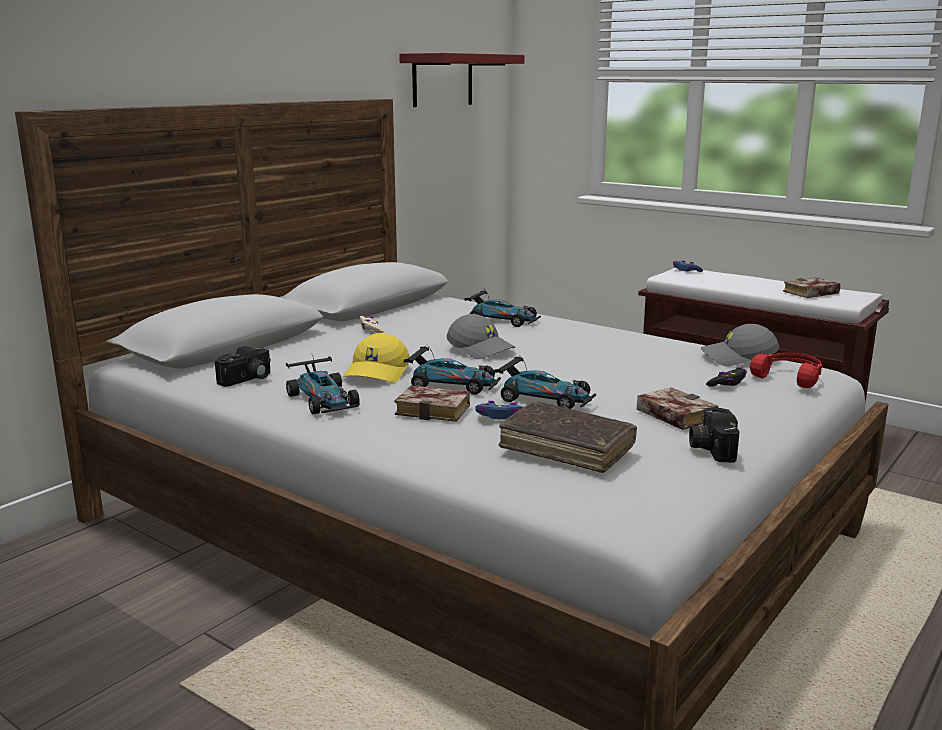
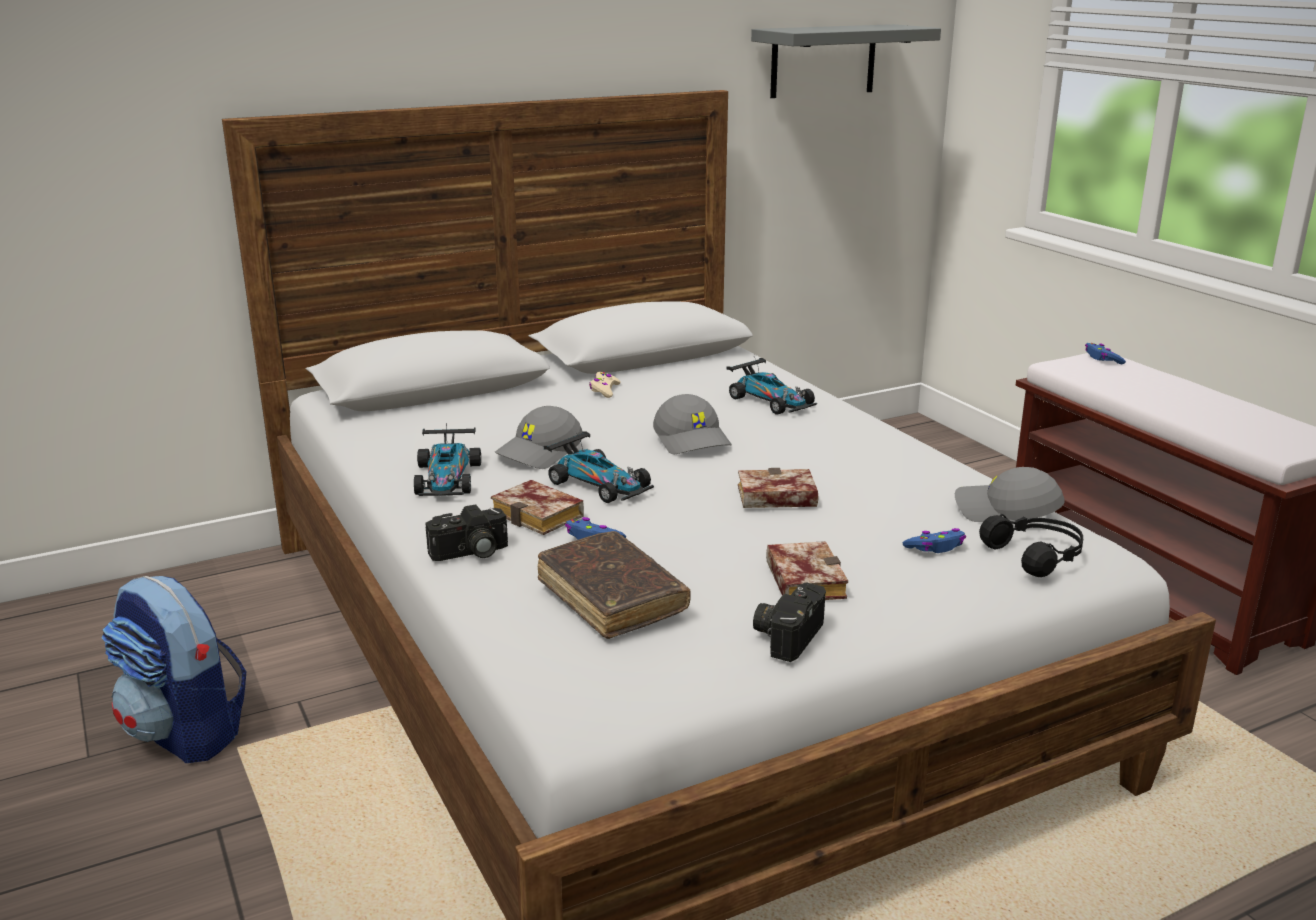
camera: 25 degrees right, 5 degrees up
(115, 686) = (186, 733): none -> backpack
(248, 379) = (405, 437): camera -> camera (470, 553)
(378, 373) = (540, 453): yellow cap -> grey cap
(442, 80) = (823, 61): red shelf -> grey shelf
(544, 398) = (674, 524): toy car -> none
(727, 383) = (936, 547): black game controller -> blue game controller
(790, 377) = (1036, 555): red headphones -> black headphones
(810, 293) = (1242, 425): book -> book (773, 498)

